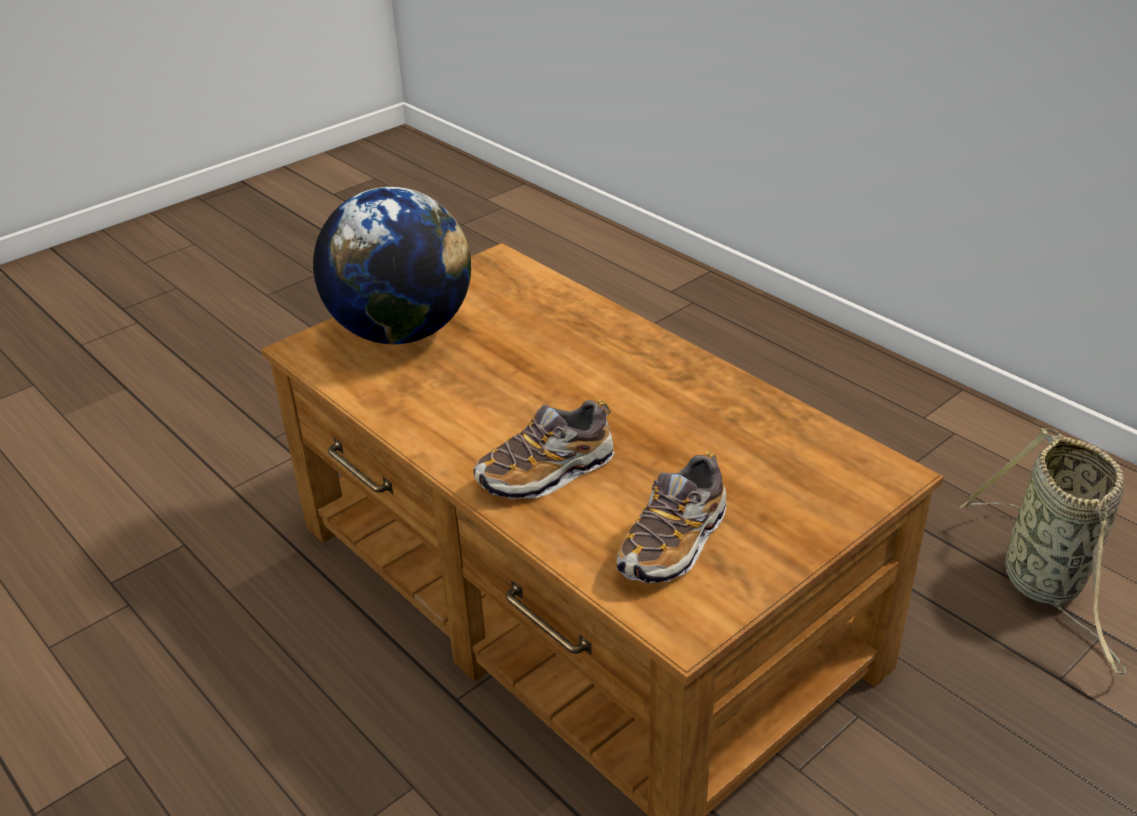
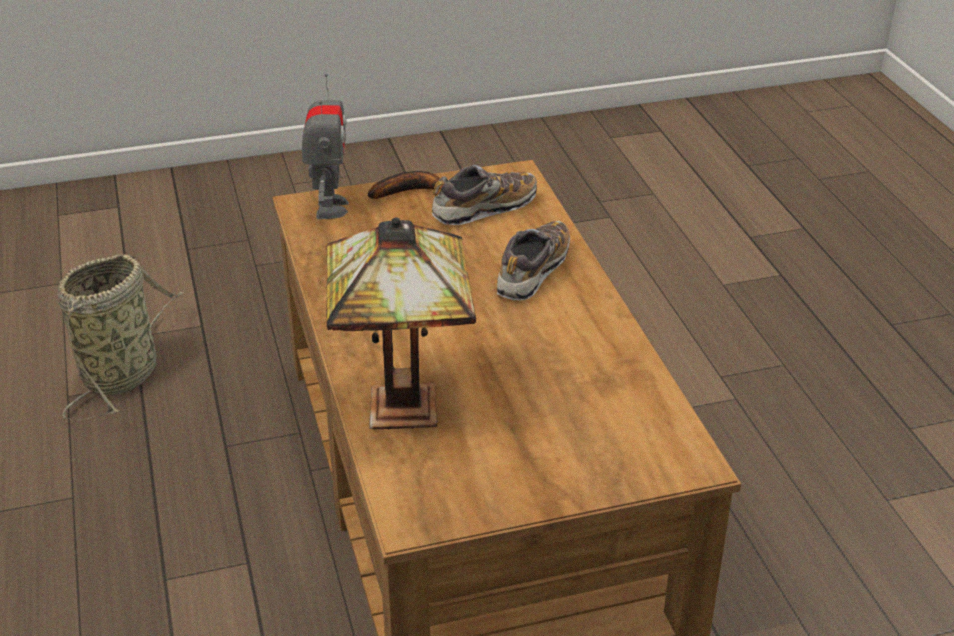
camera: 155 degrees left, 0 degrees up
(401, 331) = (581, 447): globe -> none
(546, 473) = (533, 272): shoe -> shoe turned 60 degrees counterclockwise
(572, 317) = (399, 404): none -> table lamp
(791, 538) = (410, 191): none -> banana
(856, 478) = (329, 207): none -> toy robot

